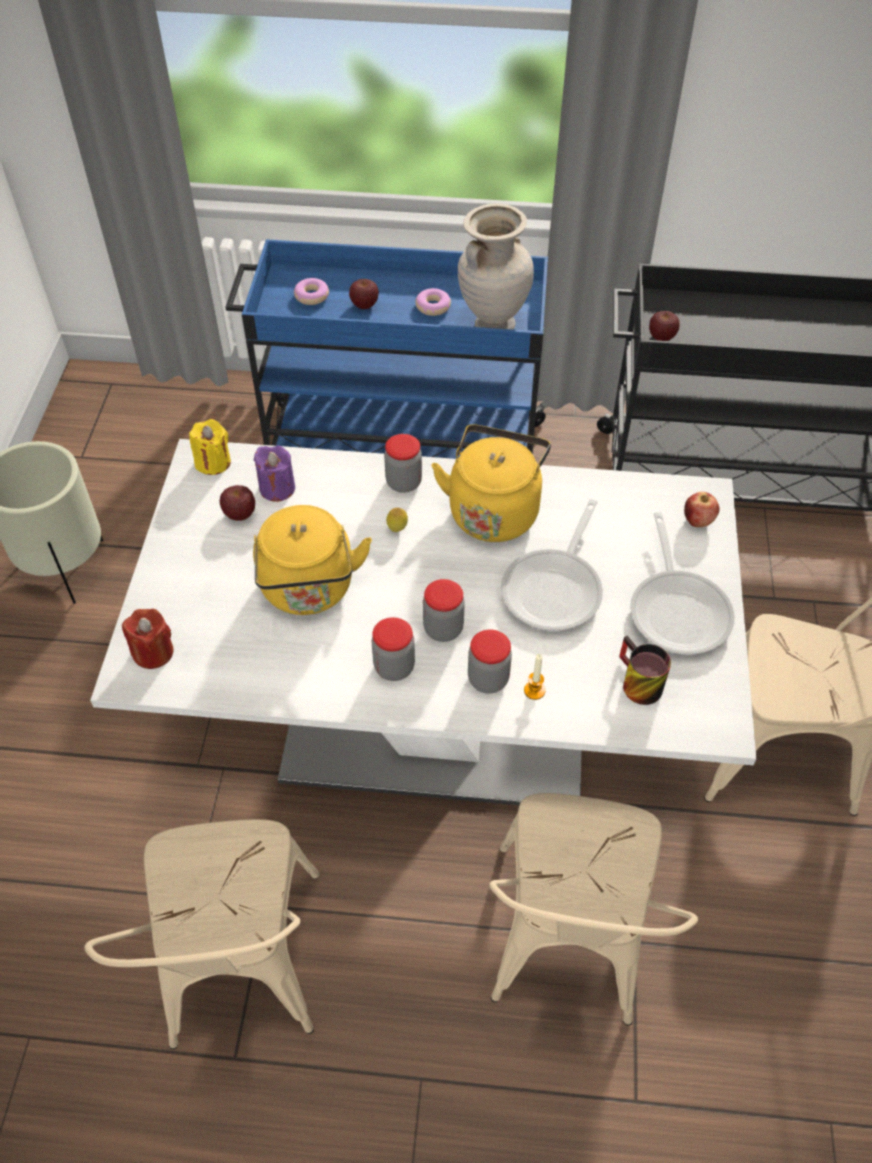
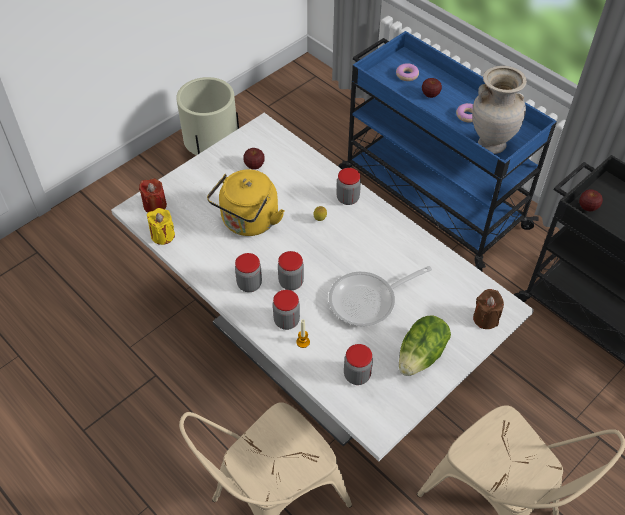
camera: 40 degrees right, 0 degrees up
(213, 462) = (267, 133): yellow candle -> yellow candle (163, 235)
(241, 973) = (118, 396): beige chair -> none
(277, 488) = (284, 163): purple candle -> none
(494, 510) = (379, 241): yellow kettle -> none
(635, 683) = (357, 375): mug -> jar
(678, 609) = (422, 355): frying pan -> lettuce
(697, 521) = (485, 318): apple -> brown candle

